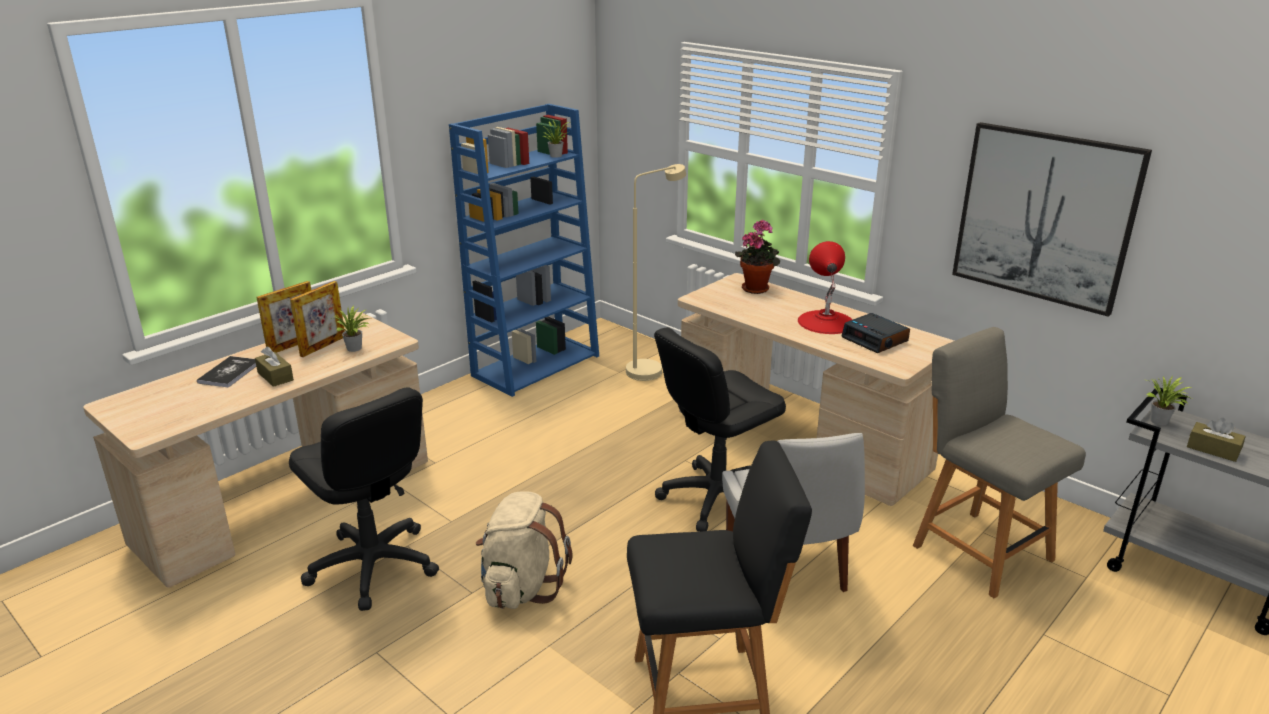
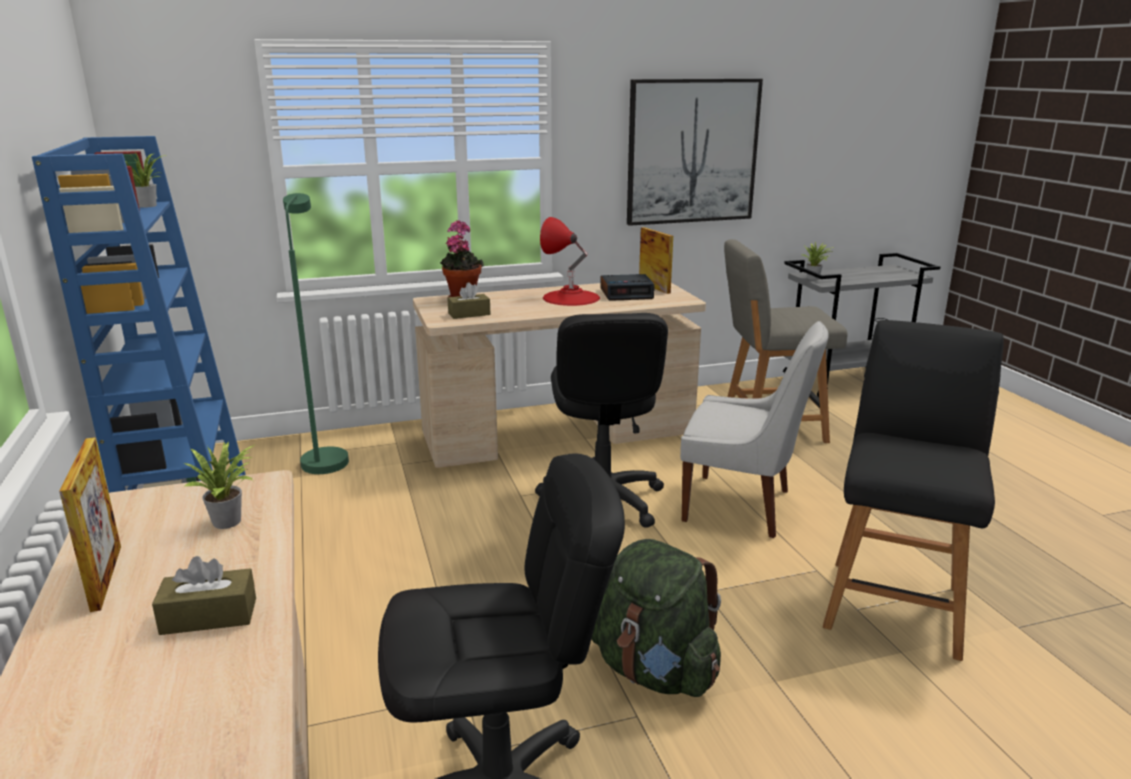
camera: 60 degrees left, 5 degrees down
(229, 373) = (100, 672): book -> none
(323, 346) = (166, 548): picture frame -> picture frame (654, 287)
(521, 587) = (654, 671): beige backpack -> green backpack
(651, 368) = (324, 457): beige floor lamp -> green floor lamp
(1213, 449) = (857, 279): brown tissue box -> brown tissue box (469, 314)

